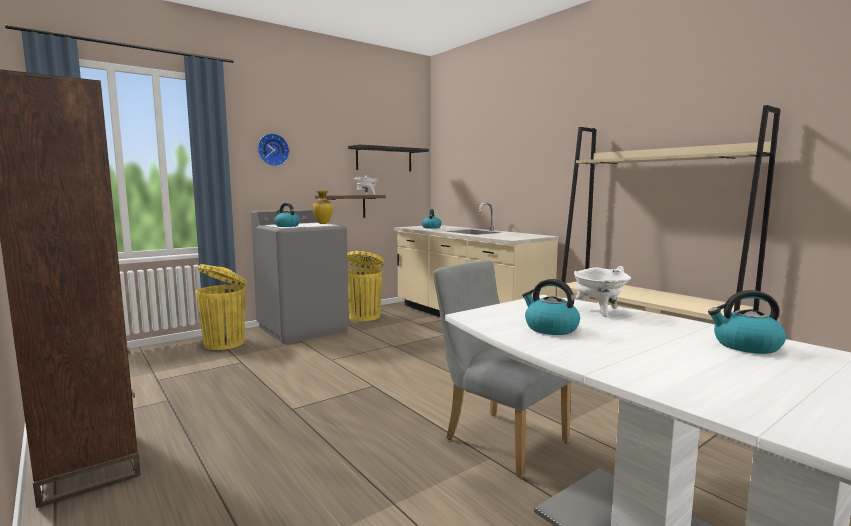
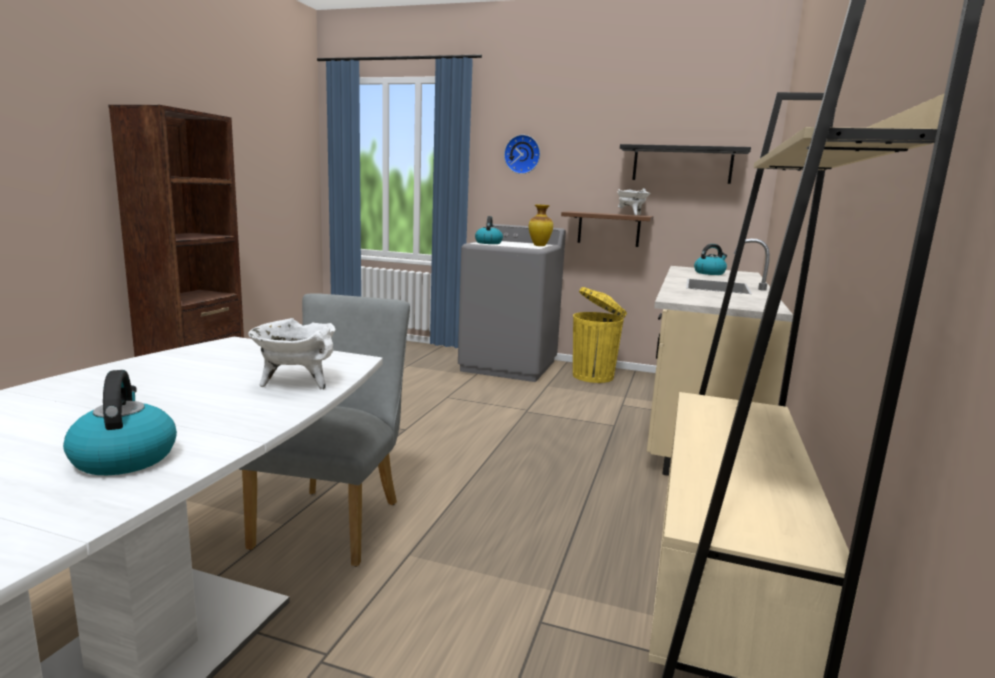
camera: 55 degrees right, 5 degrees up
(225, 343) = (430, 355): yellow trash can -> none
(550, 328) = (187, 369): kettle -> none

